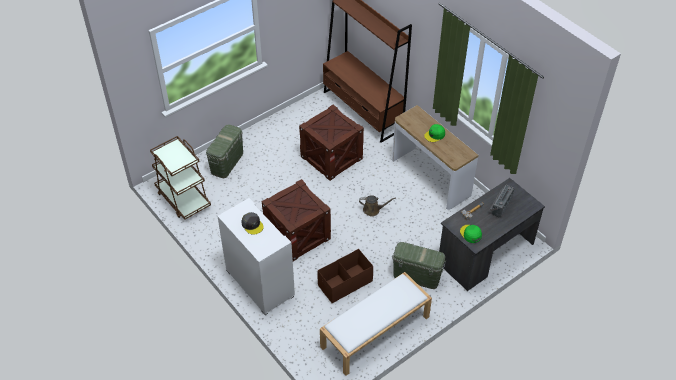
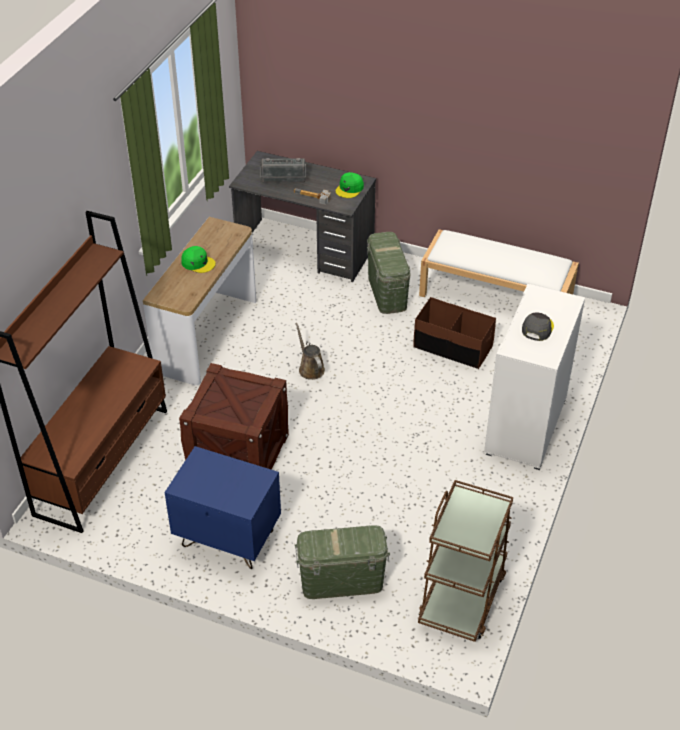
camera: 120 degrees left, 5 degrees down
(282, 135) = (227, 539): none -> blue nightstand
(297, 235) = (417, 424): crate -> none

